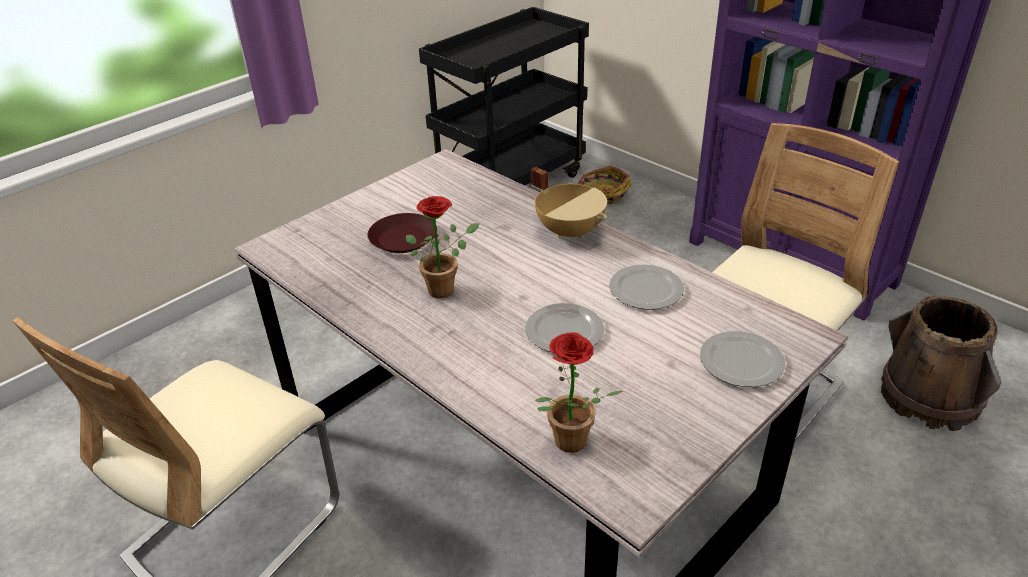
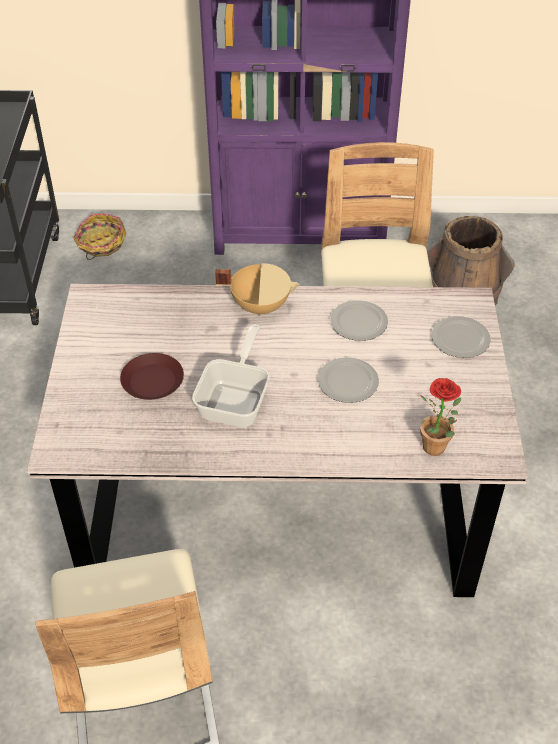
camera: 45 degrees left, 10 degrees up
(446, 288) = (236, 400): potted plant -> frying pan

